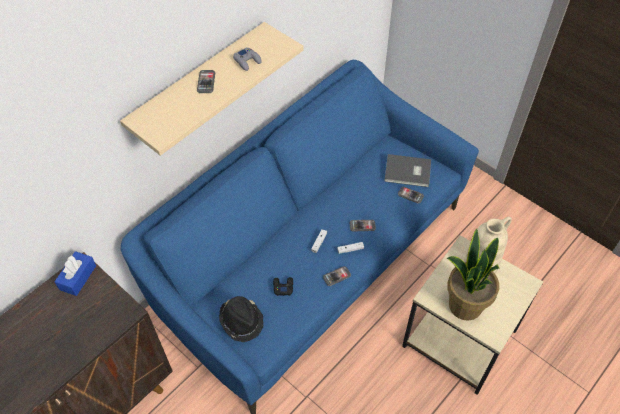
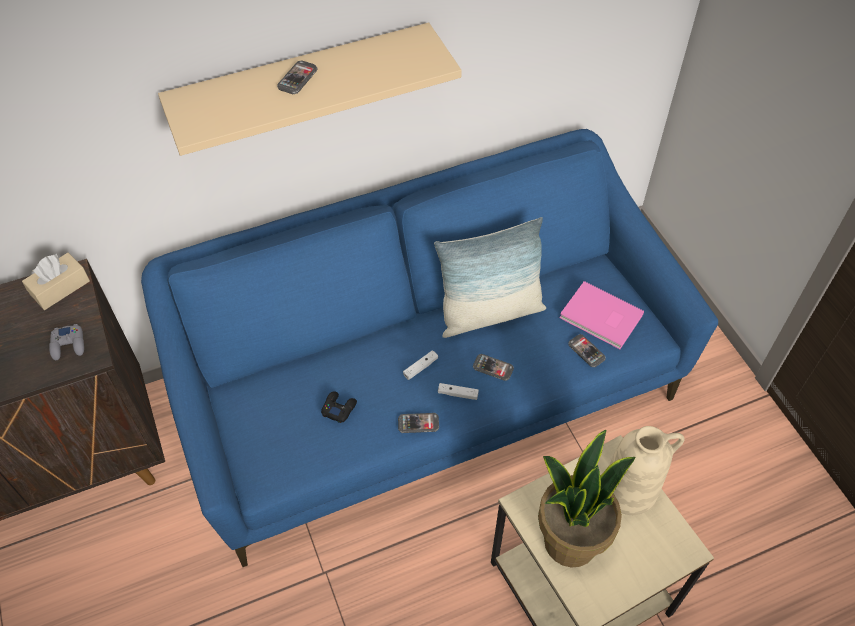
camera: 25 degrees right, 0 degrees up
(78, 277) = (60, 288): blue tissue box -> beige tissue box
(242, 321) = (261, 431): black hat -> none
(247, 61) = (370, 68): grey game controller -> grey game controller (69, 345)
(341, 194) = (490, 313): none -> pillow
(408, 172) = (601, 318): grey book -> pink book

